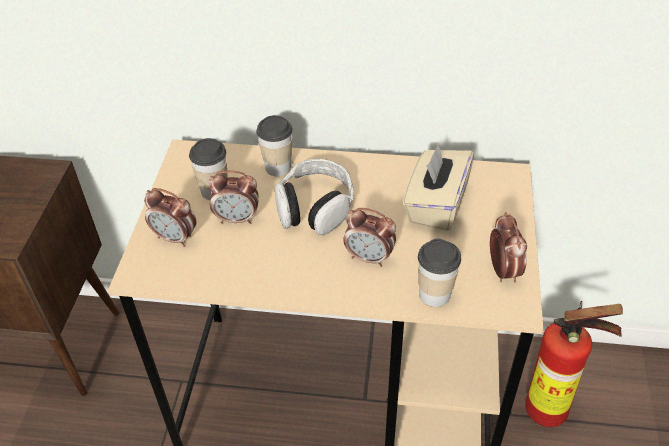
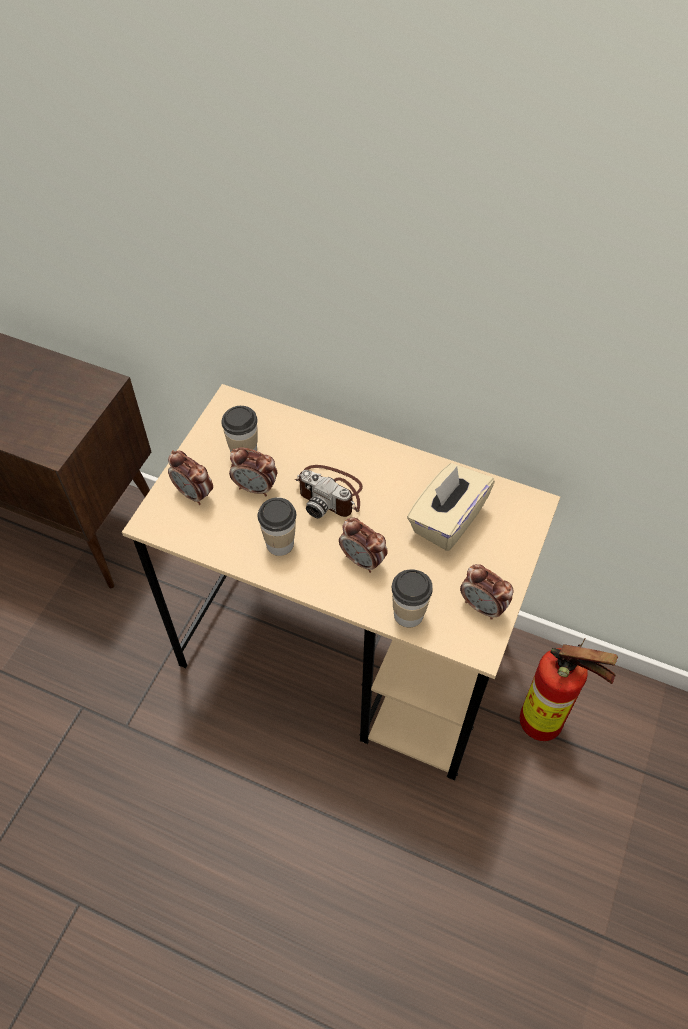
camera: 15 degrees right, 10 degrees up
(278, 167) = (311, 440): cup -> cup (280, 543)
(314, 207) = (330, 493): headphones -> camera
(502, 270) = (482, 606): alarm clock -> alarm clock turned 120 degrees clockwise

